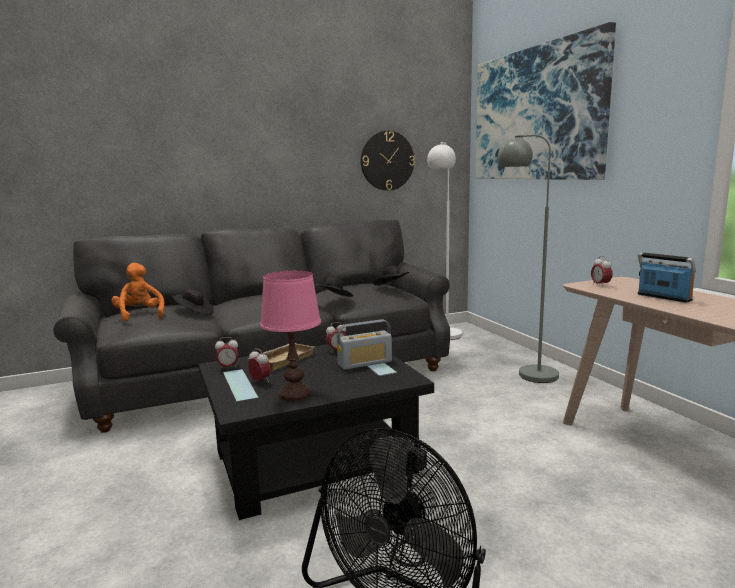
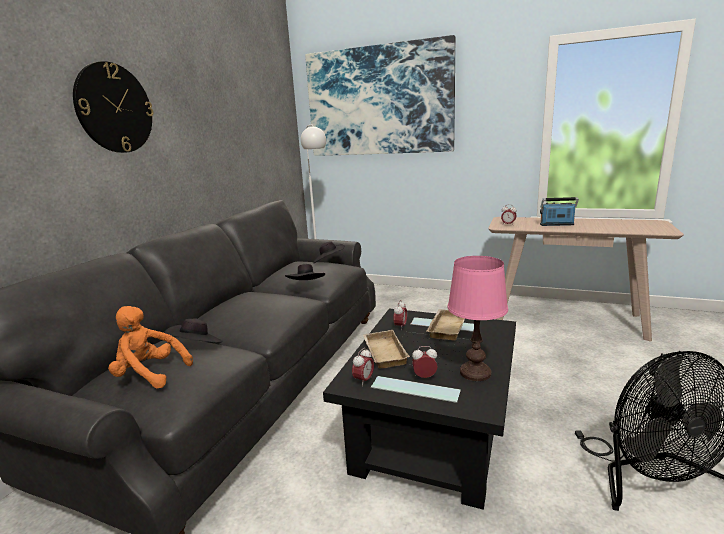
camera: 45 degrees left, 5 degrees up
(365, 363) = (446, 327): radio -> beige tray
(387, 161) = (252, 143): wall clock -> wall clock (114, 108)
(526, 374) = (421, 302): grey floor lamp -> none

